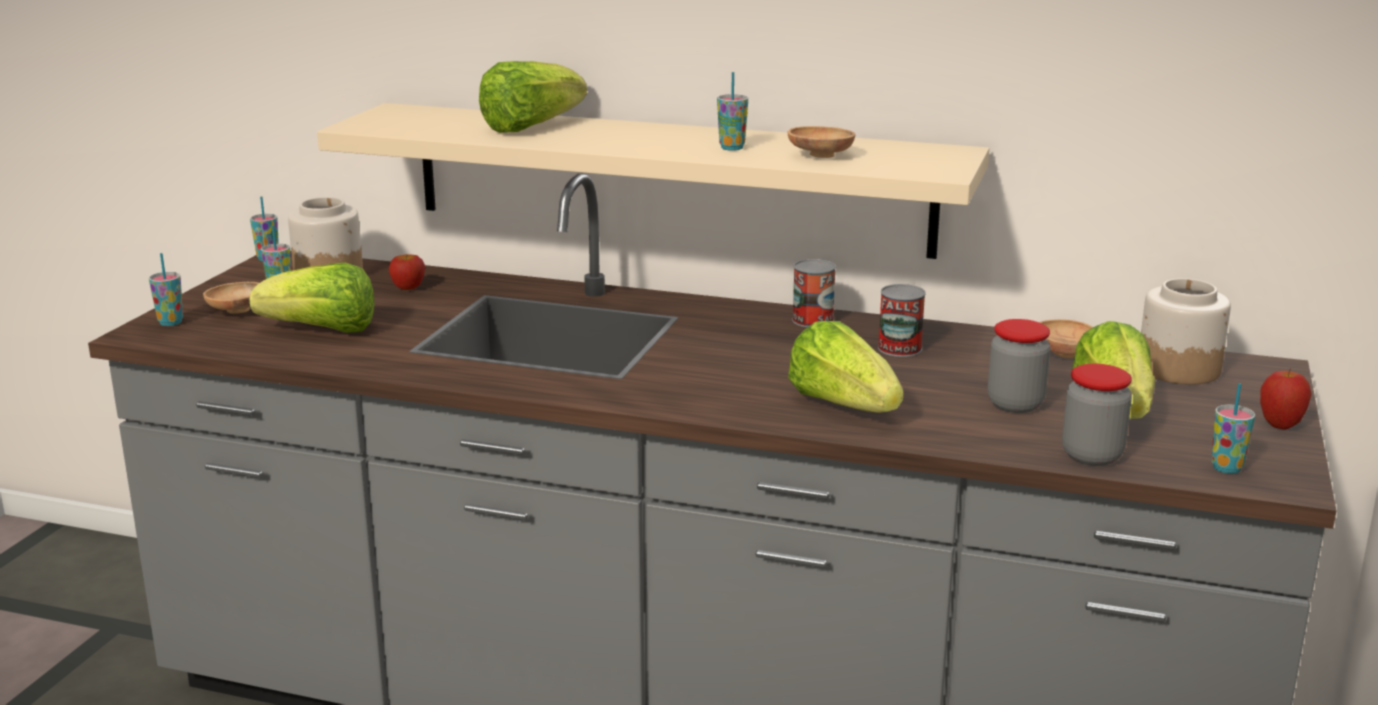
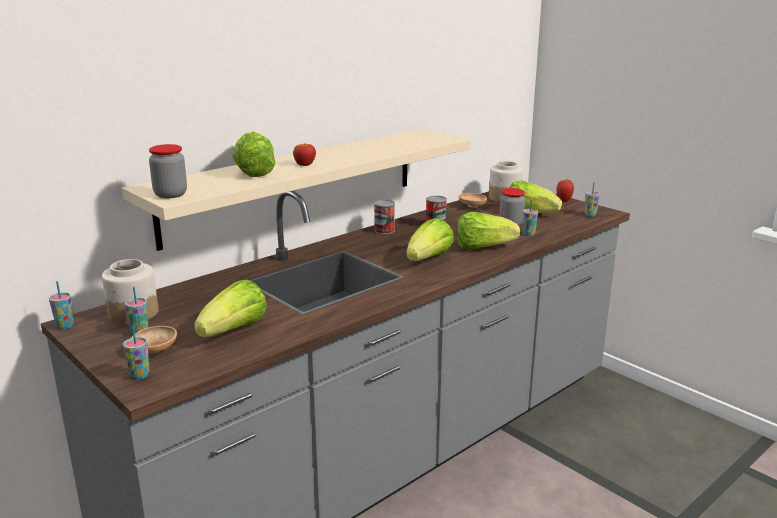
camera: 60 degrees left, 0 degrees up
(408, 287) = (199, 297): apple -> apple (305, 164)
(722, 378) = (429, 259): none -> lettuce
(732, 148) = (362, 152): cup -> cup (528, 234)
(820, 156) = (398, 145): brown bowl -> none
(1092, 455) = (565, 227): jar -> jar (170, 194)

